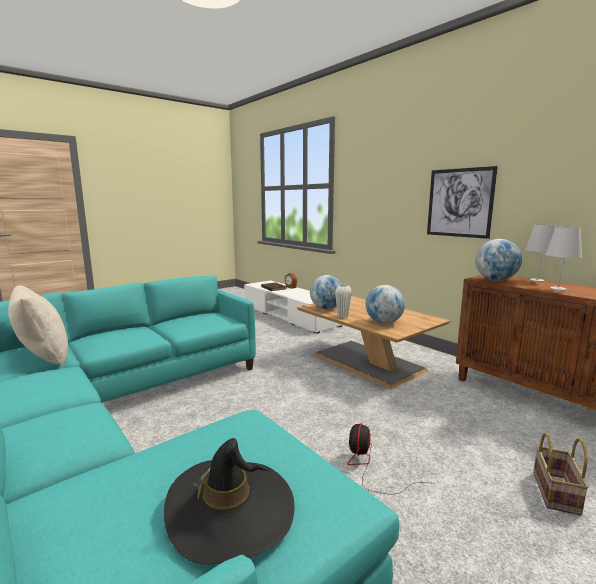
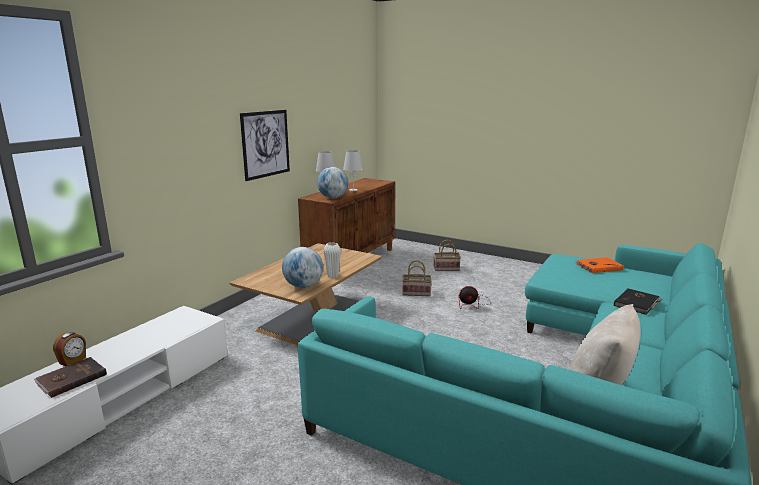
camera: 110 degrees left, 5 degrees up
(69, 462) = (637, 303): none -> black book
(231, 510) = (598, 267): black hat -> orange book
(384, 322) = (341, 261): globe -> none
(423, 428) = (417, 292): none -> basket

